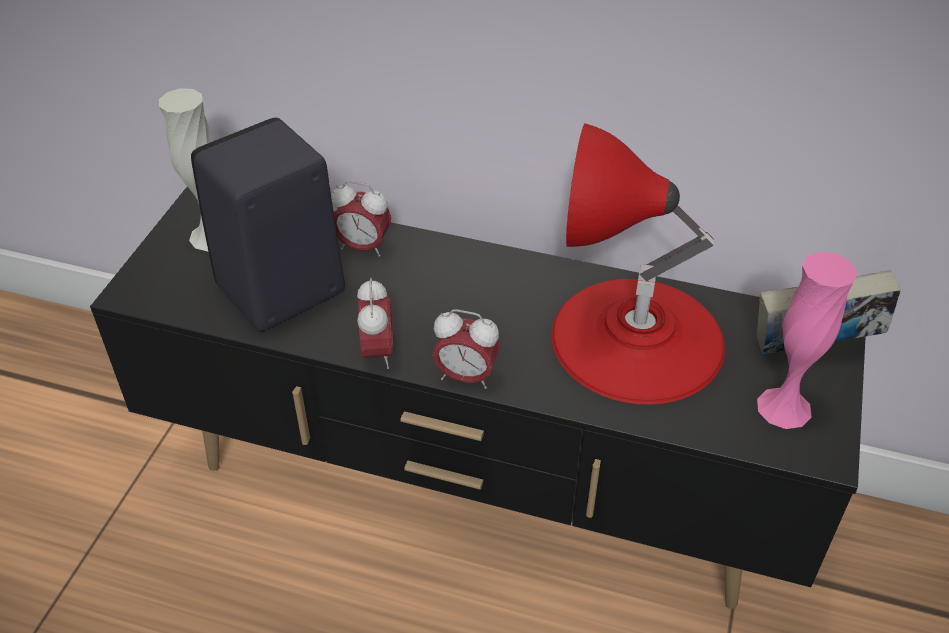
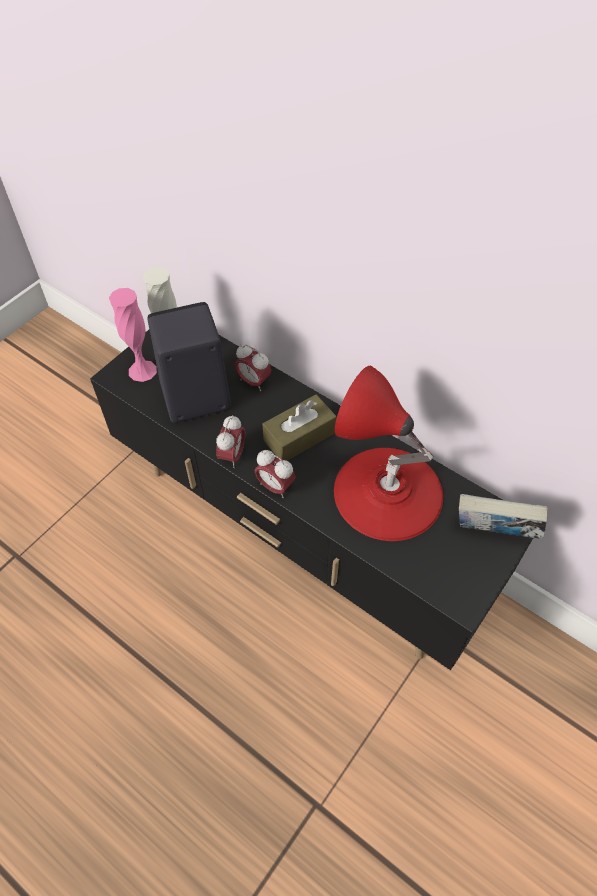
camera: 20 degrees right, 10 degrees up
(469, 301) = (299, 436): none -> brown tissue box
(784, 407) = (454, 566): pink vase -> pink vase (142, 370)

